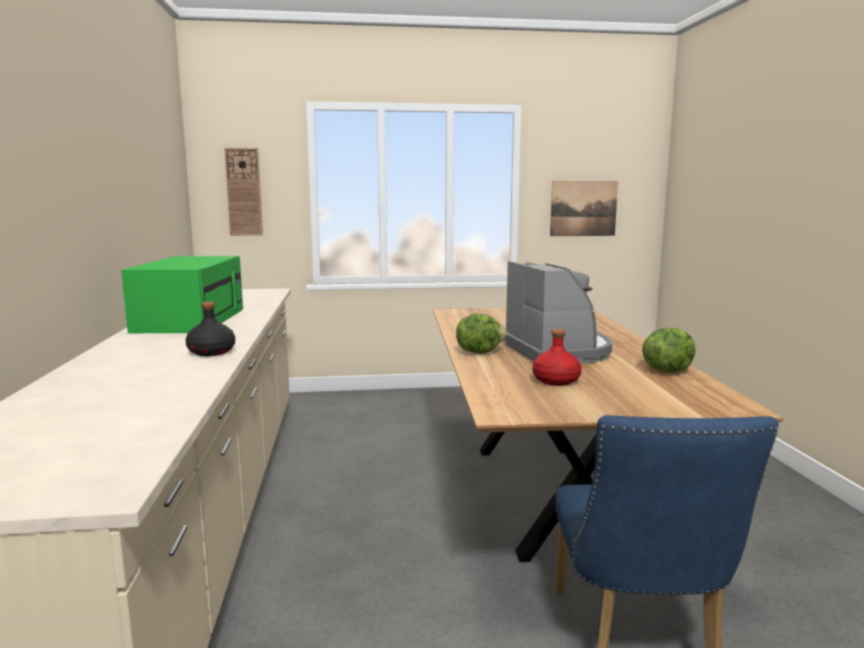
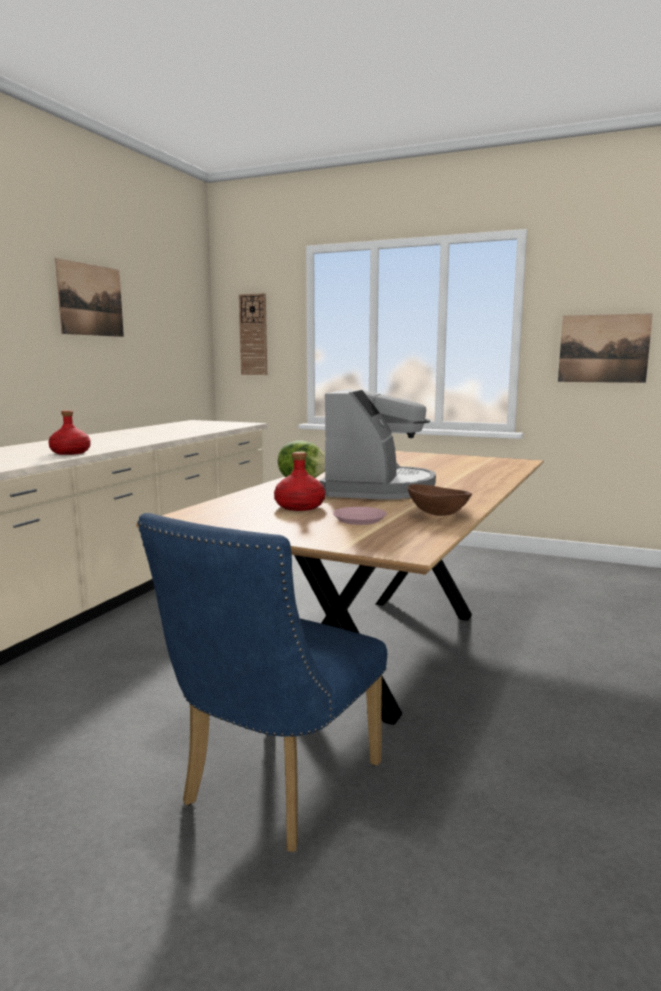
camera: 30 degrees right, 0 degrees up
(118, 158) = (91, 300): none -> picture
(191, 320) = (125, 435): green microwave -> none
(211, 352) = (70, 453): black bottle -> red bottle
(632, 385) = (359, 519): none -> pink plate
(667, 371) = (438, 515): lettuce -> brown bowl

